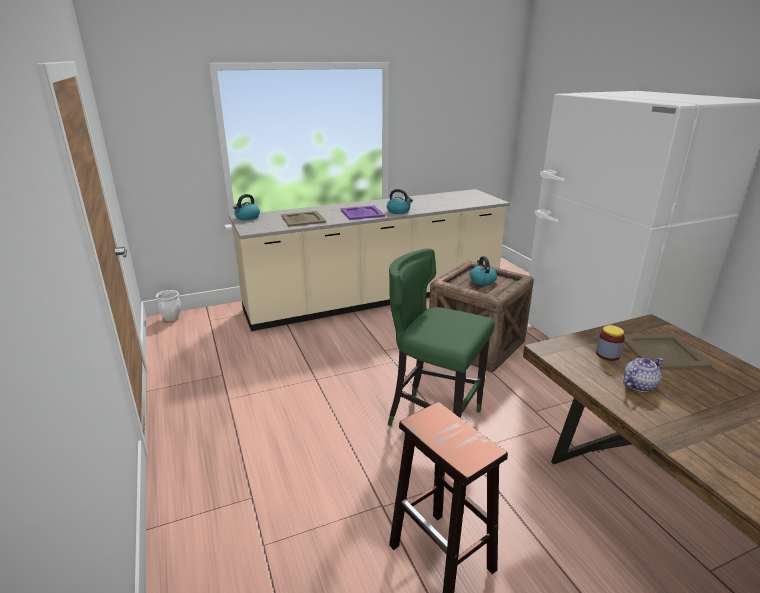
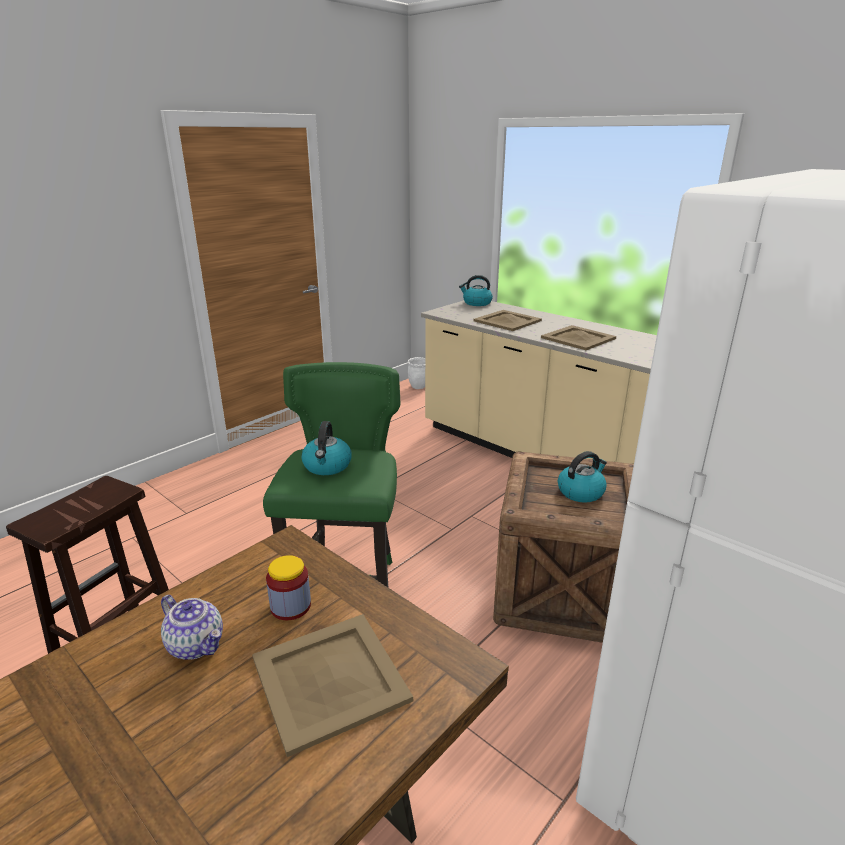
camera: 65 degrees right, 0 degrees up
(362, 213) = (577, 338): purple tray -> beige tray
(399, 211) = (623, 353): kettle -> kettle (327, 466)

